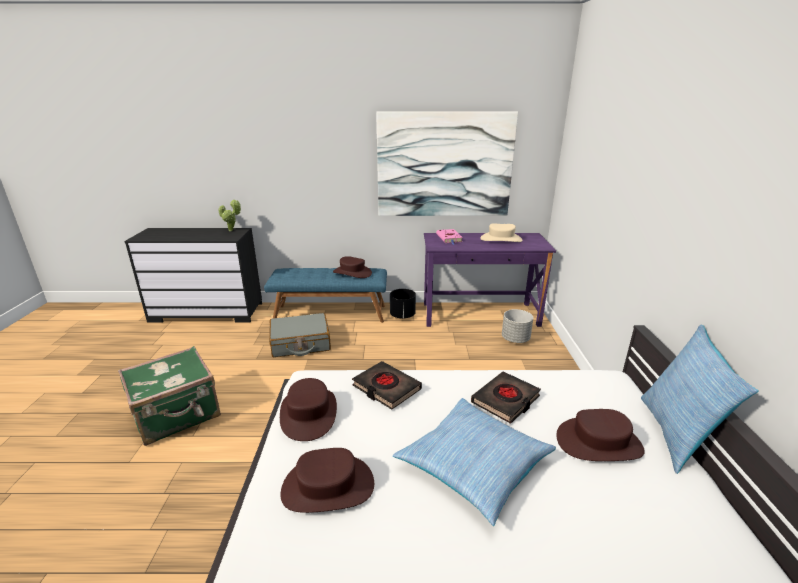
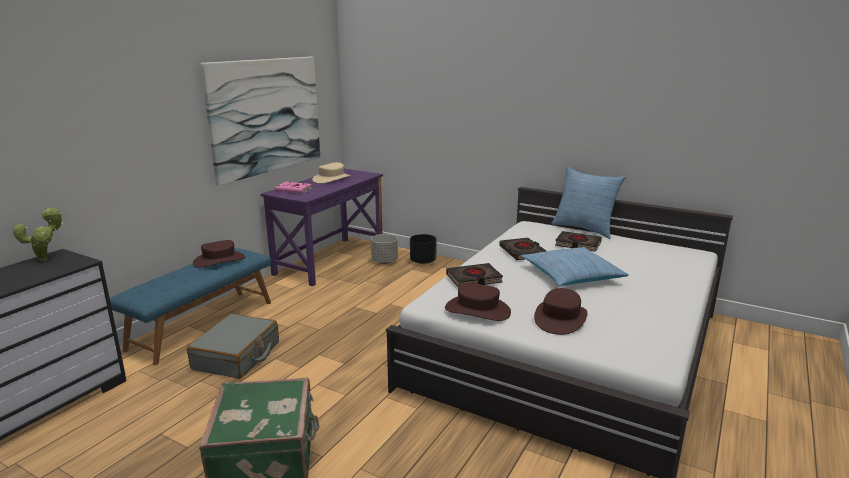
camera: 60 degrees left, 5 degrees down
(402, 315) = (275, 290): black planter -> black planter (423, 262)
(599, 443) = (577, 244): brown hat -> black book

